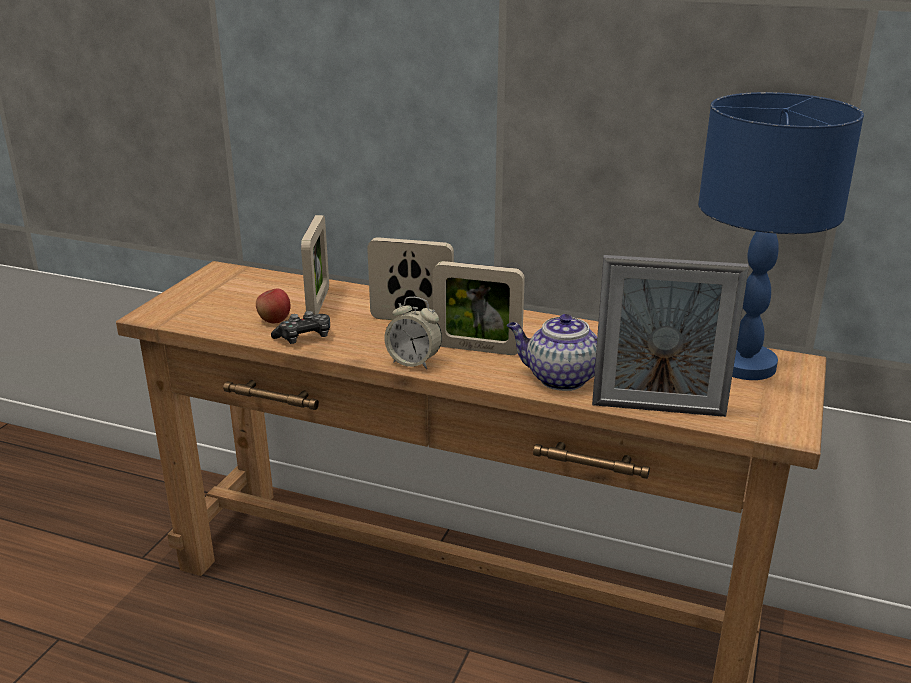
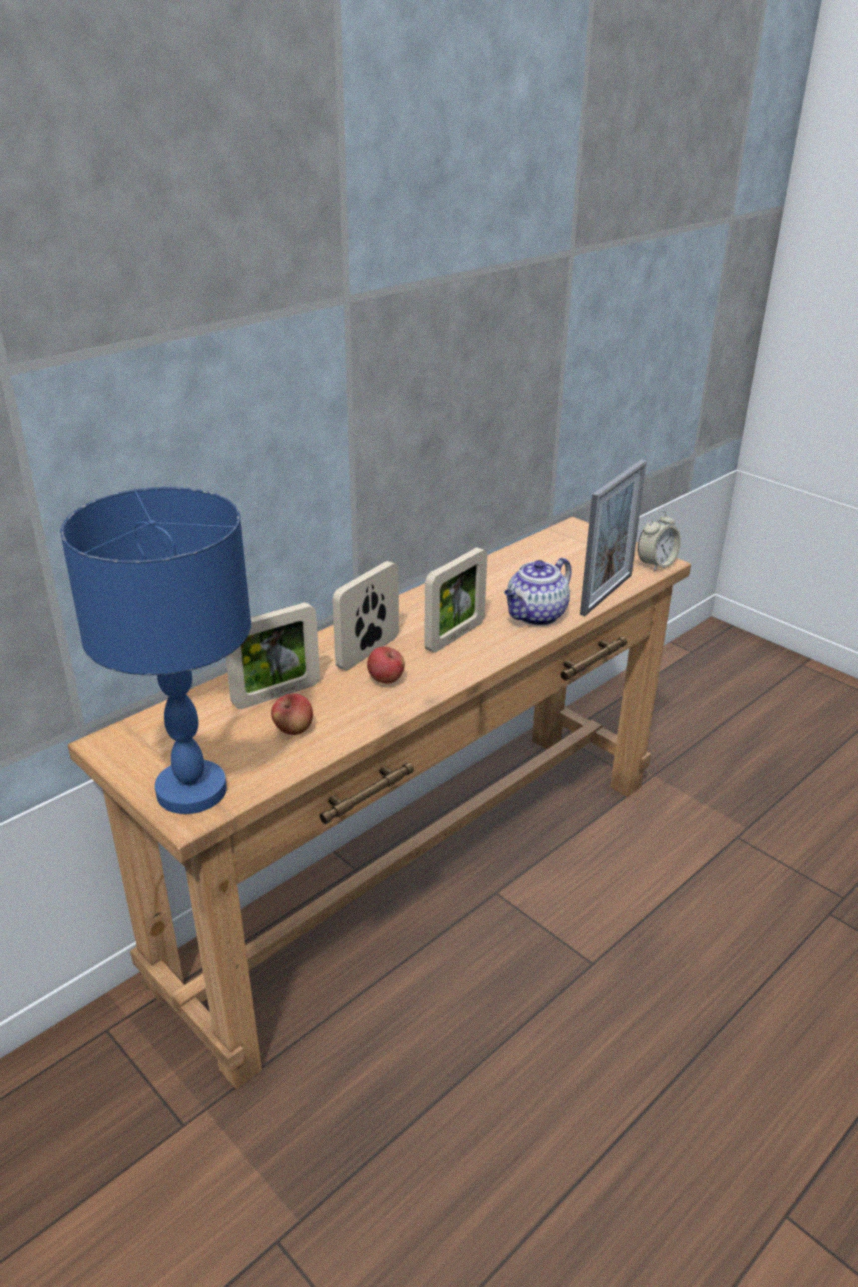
camera: 65 degrees left, 5 degrees up
(304, 337) = (353, 719): game controller -> none
(318, 303) = (276, 694): picture frame -> picture frame turned 120 degrees clockwise
(374, 336) = (386, 680): none -> apple
(414, 362) = (455, 672): alarm clock -> alarm clock (656, 564)
(745, 366) = (567, 544): blue table lamp -> blue table lamp (193, 791)

